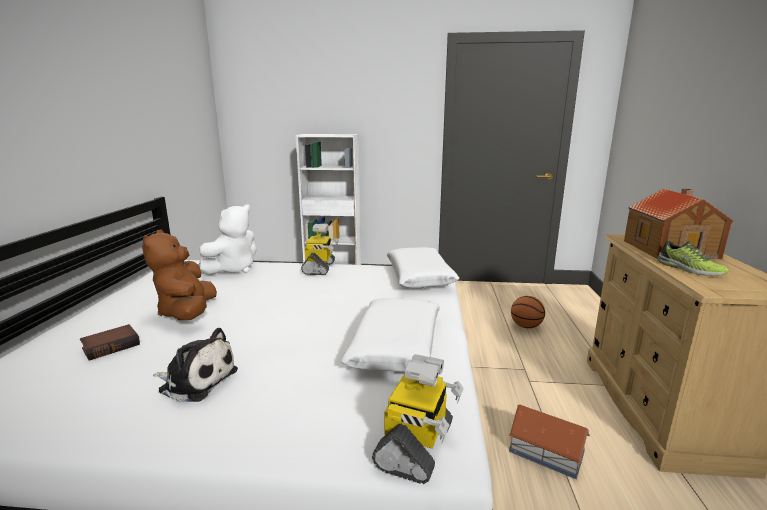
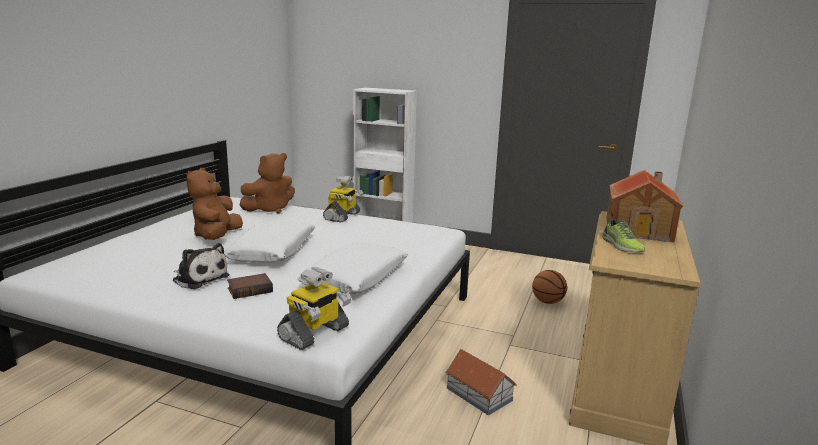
camera: 15 degrees right, 0 degrees up
(111, 345) = (155, 250): book -> book (250, 289)
(233, 269) = (270, 209): white plush toy -> brown plush toy
(419, 276) = (425, 233): white pillow -> white pillow (273, 251)

